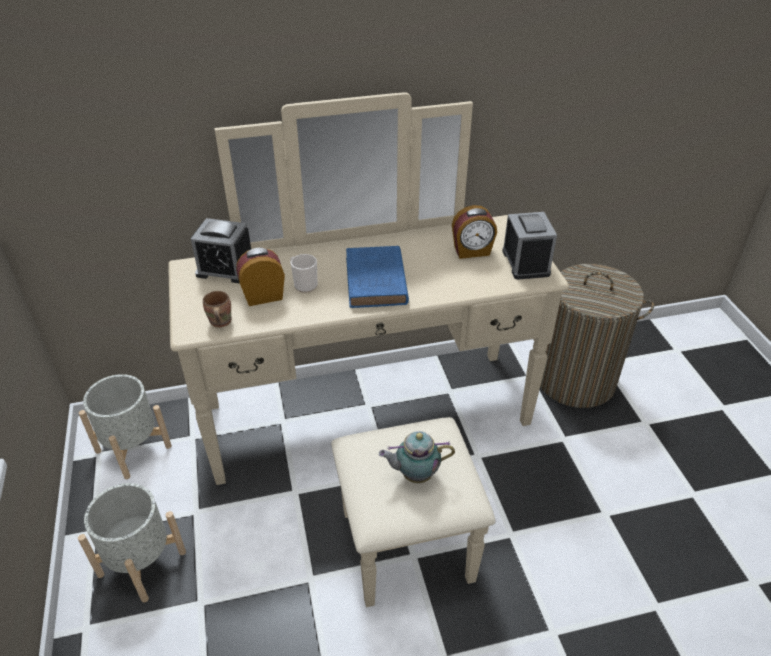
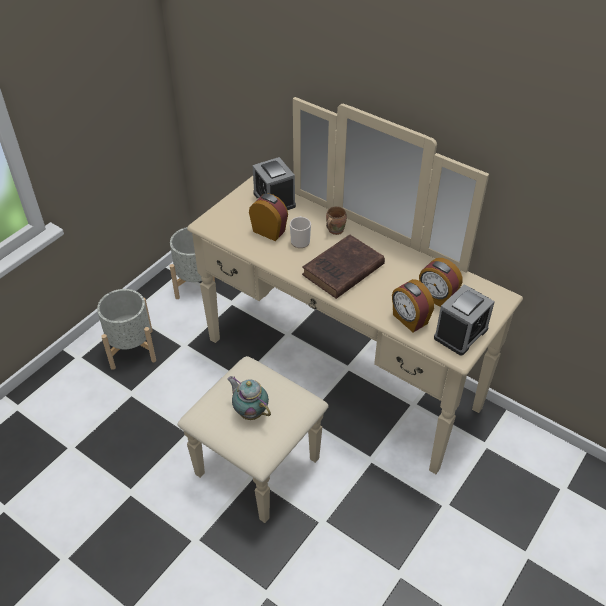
camera: 50 degrees right, 5 degrees up
(219, 323) = (225, 230): brown mug -> brown mug (334, 230)
(376, 282) = (341, 271): blue book -> brown book
(480, 279) = (409, 319): none -> alarm clock
(575, 380) = (518, 478): laundry basket -> none

